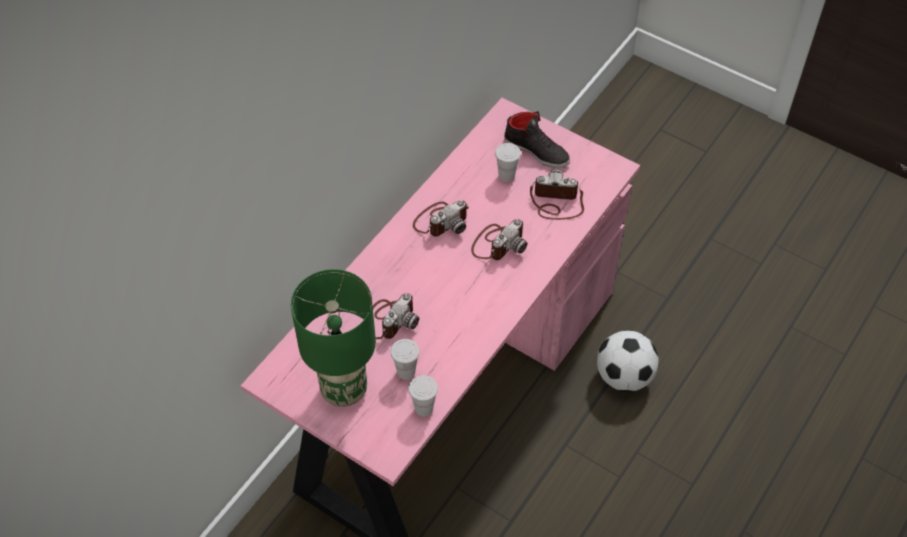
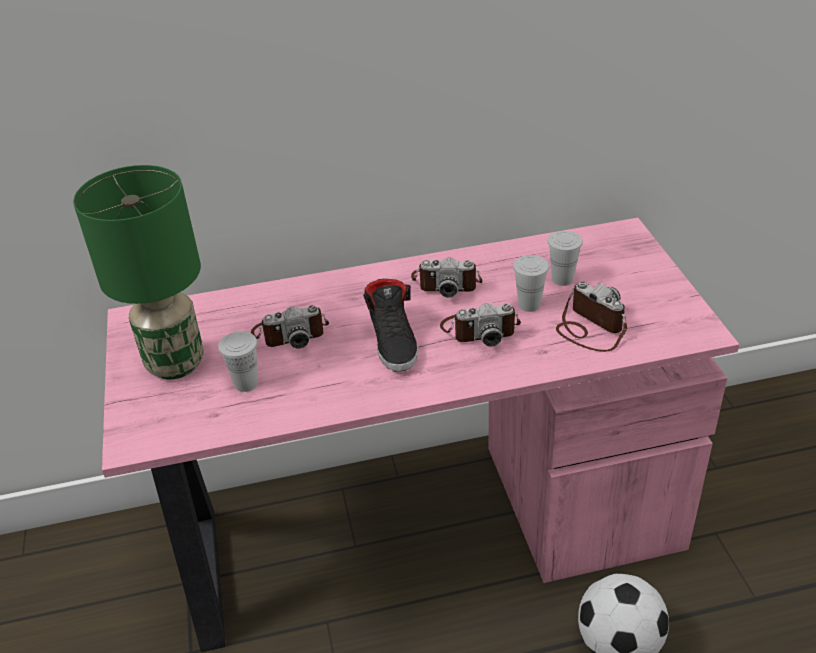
camera: 45 degrees right, 15 degrees down
(424, 408) = (218, 425): white cup -> white cup (529, 304)
(537, 150) = (623, 274): black shoe -> black shoe (393, 340)

